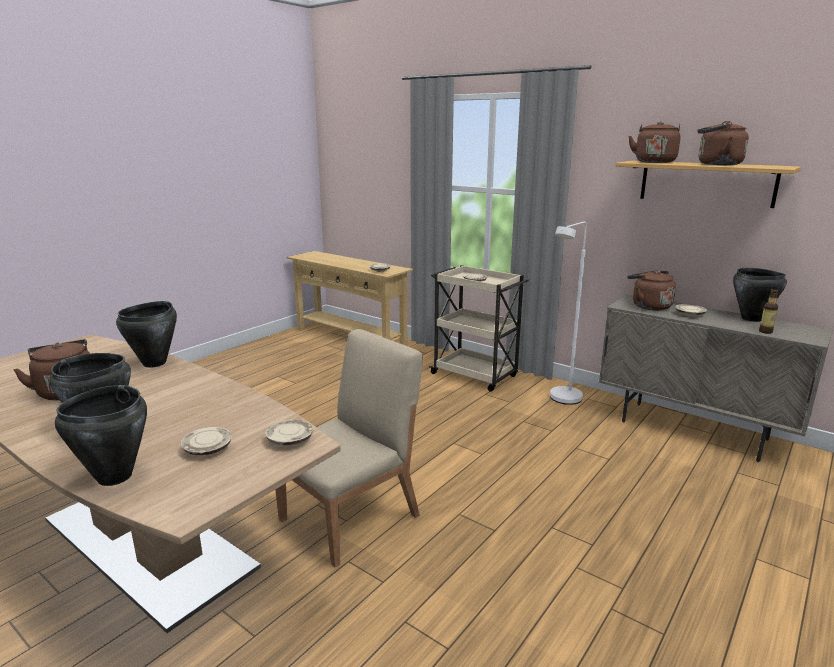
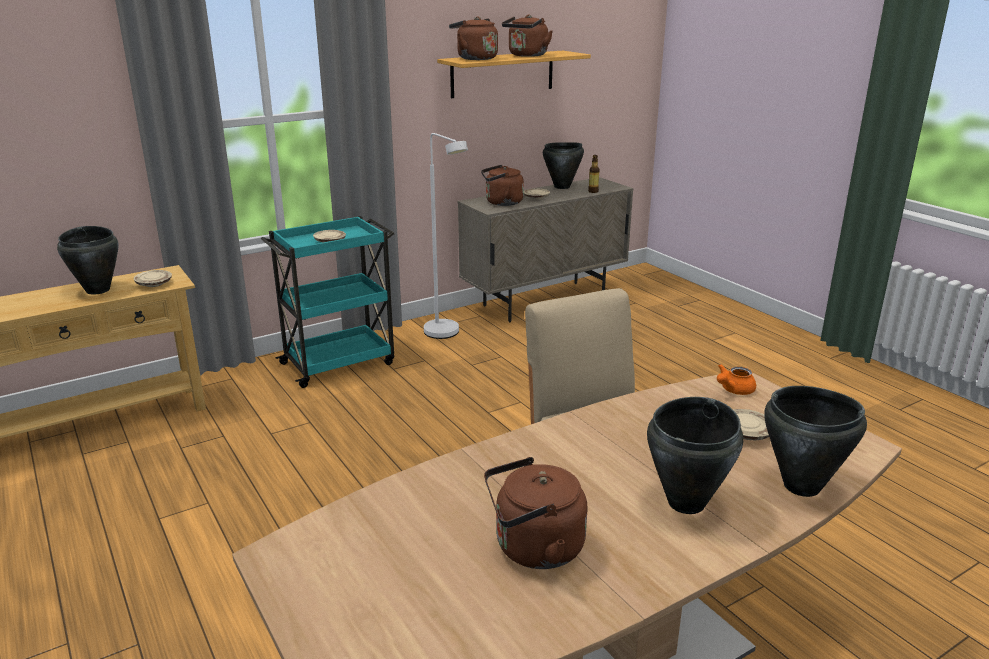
camera: 70 degrees left, 5 degrees up
(155, 363) = (460, 472): black cooking pot -> black cooking pot (98, 290)
(290, 440) = (733, 390): beige plate -> orange teapot
(475, 375) = (339, 363): beige cart -> turquoise cart

